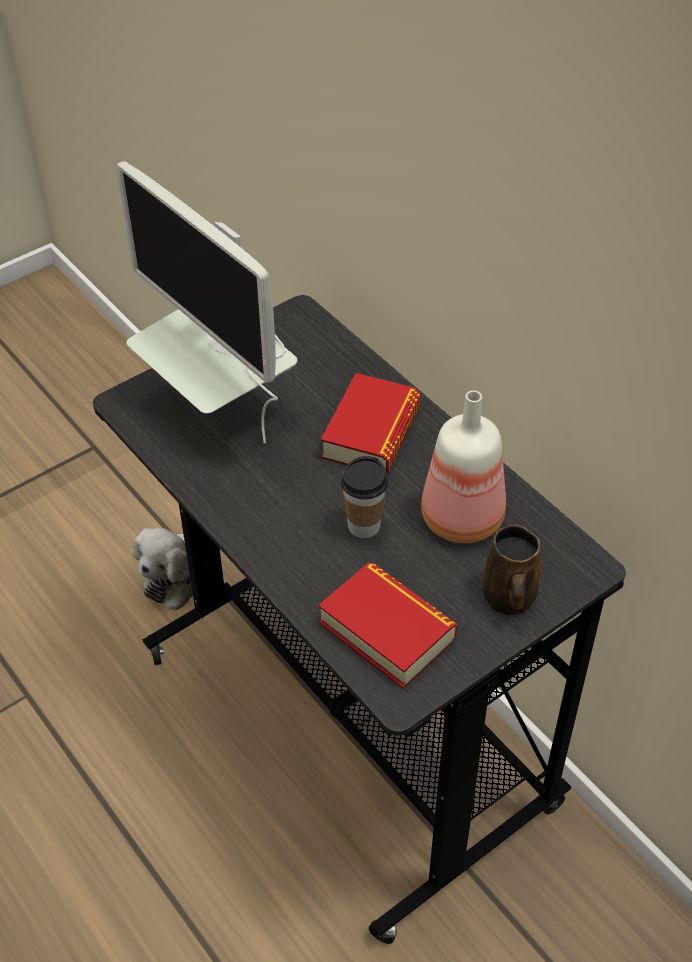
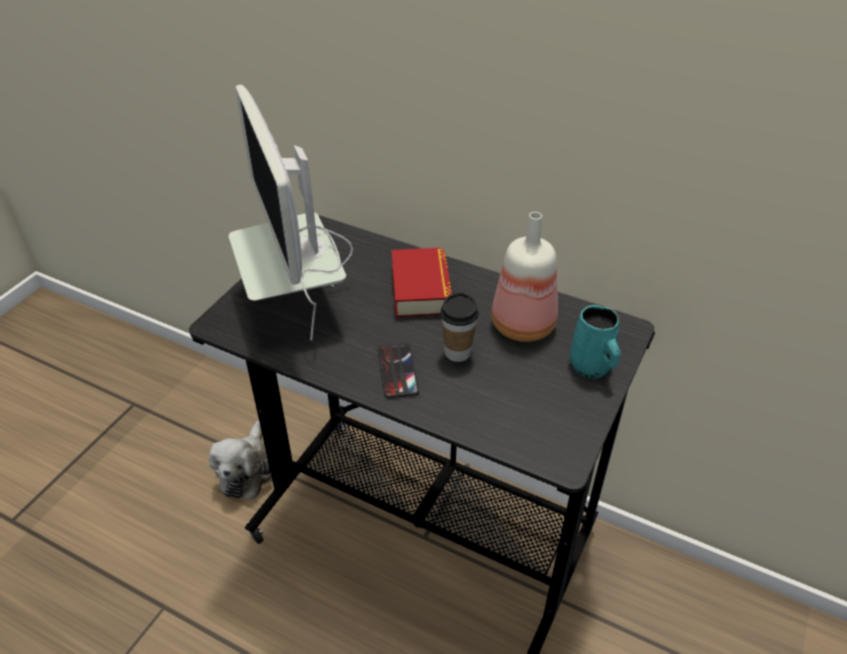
camera: 25 degrees left, 5 degrees down
(222, 405) = (297, 303): monitor -> monitor turned 45 degrees clockwise
(283, 524) = (397, 370): none -> phone
(387, 631) = (523, 419): book -> none
(509, 599) = (591, 367): brown mug -> turquoise mug

